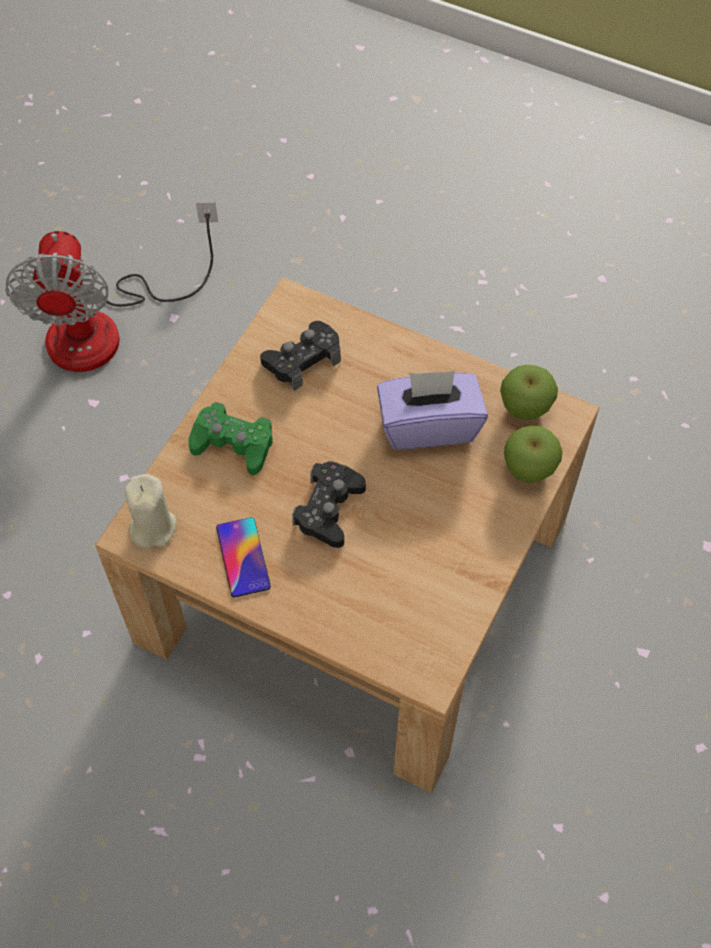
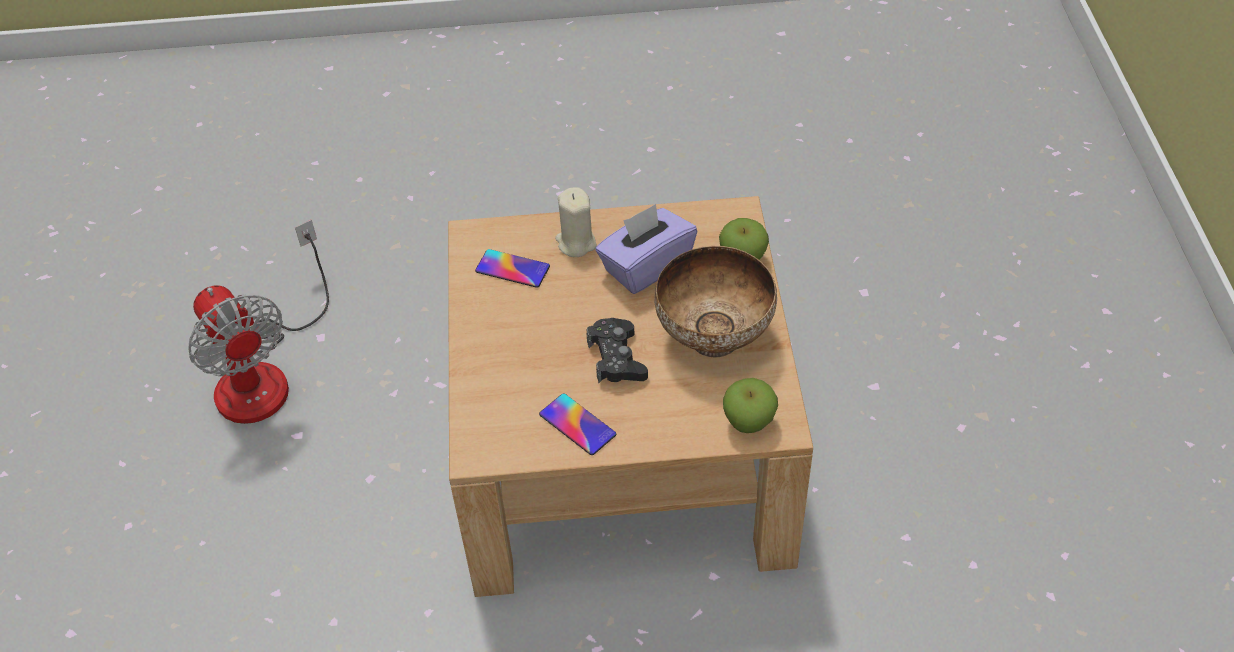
camera: 30 degrees left, 10 degrees down
(152, 526) = (487, 441): beige candle -> beige candle (576, 243)
(233, 444) = (505, 352): green game controller -> none
(303, 360) = (512, 269): black game controller -> phone
(439, 538) = (715, 336): none -> bowl
(525, 408) = (707, 222): apple -> apple (748, 422)

